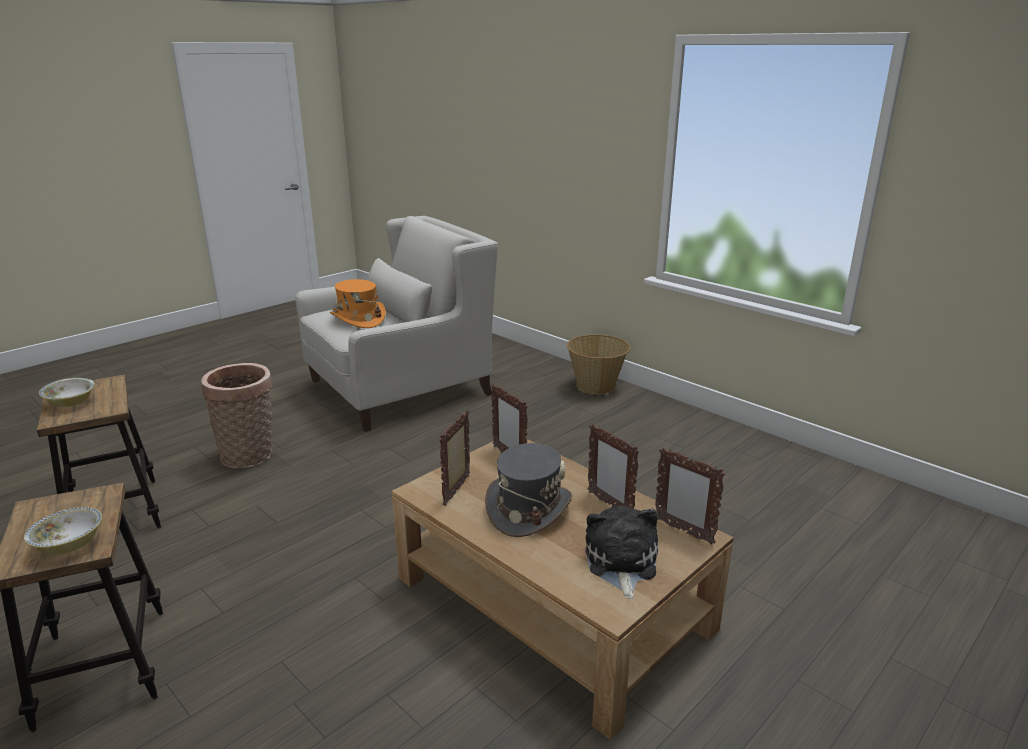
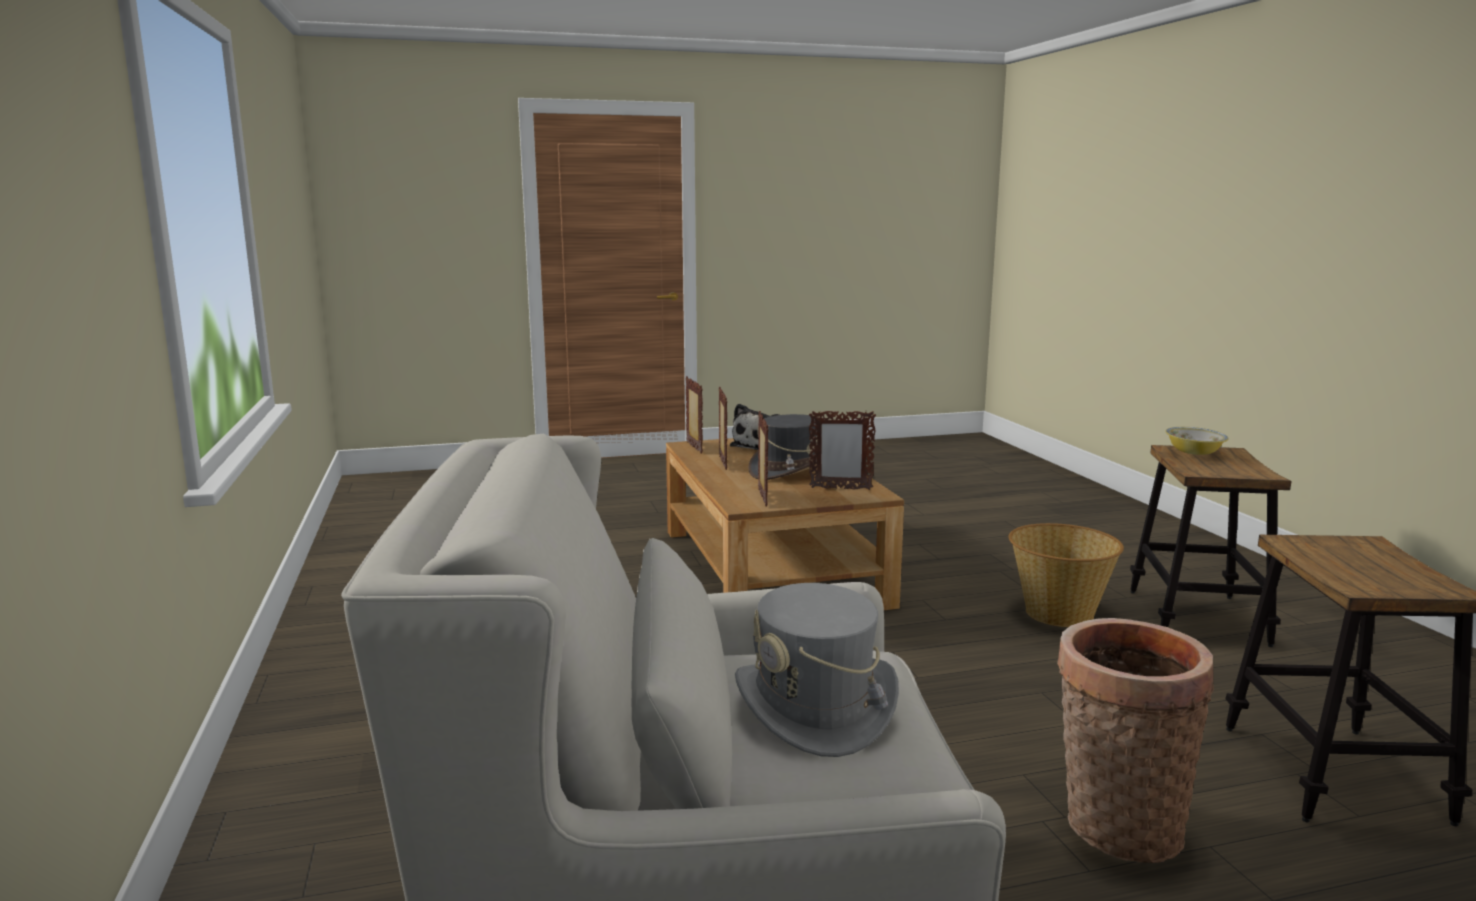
camera: 150 degrees left, 10 degrees down
(71, 402) = (1390, 568): bowl -> none
(358, 319) = (816, 708): orange hat -> grey hat
(457, 490) = (840, 488): picture frame -> picture frame turned 45 degrees clockwise
(596, 386) = (290, 775): basket -> basket (1058, 613)

